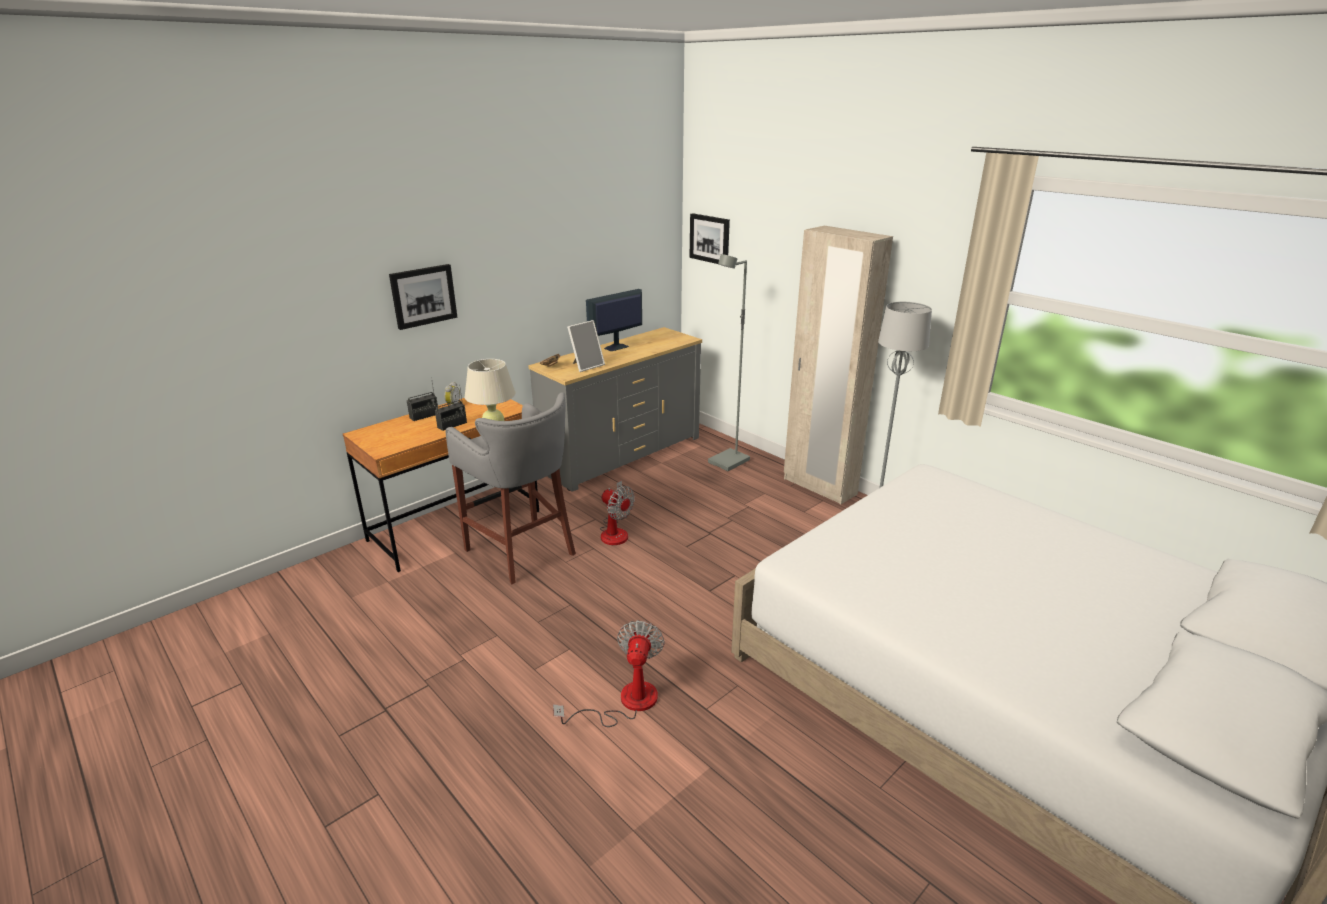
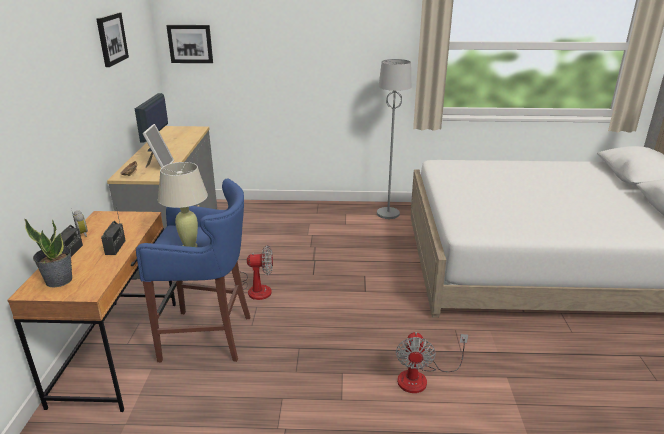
camera: 45 degrees left, 0 degrees up
(384, 433) = (59, 280): none -> potted plant
(423, 296) = (32, 127): picture -> picture (111, 39)
(523, 552) = (209, 336): grey stool -> blue stool
(626, 702) = (421, 378): fan -> fan turned 135 degrees counterclockwise
(729, 462) = (260, 215): grey floor lamp -> none
(819, 486) = (332, 207): beige wardrobe -> none

